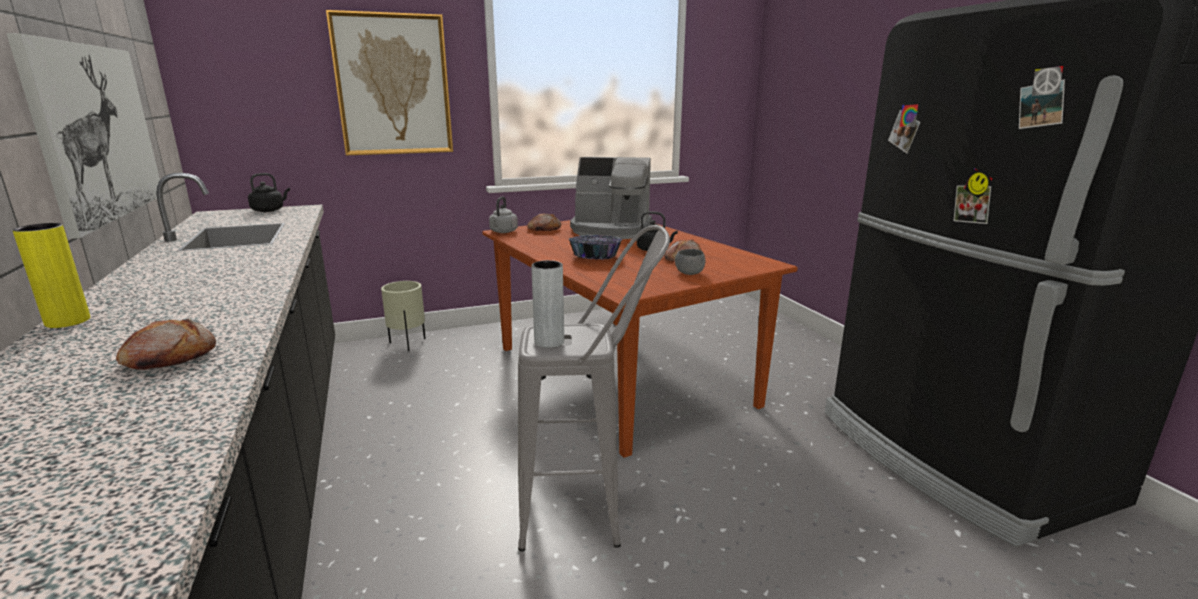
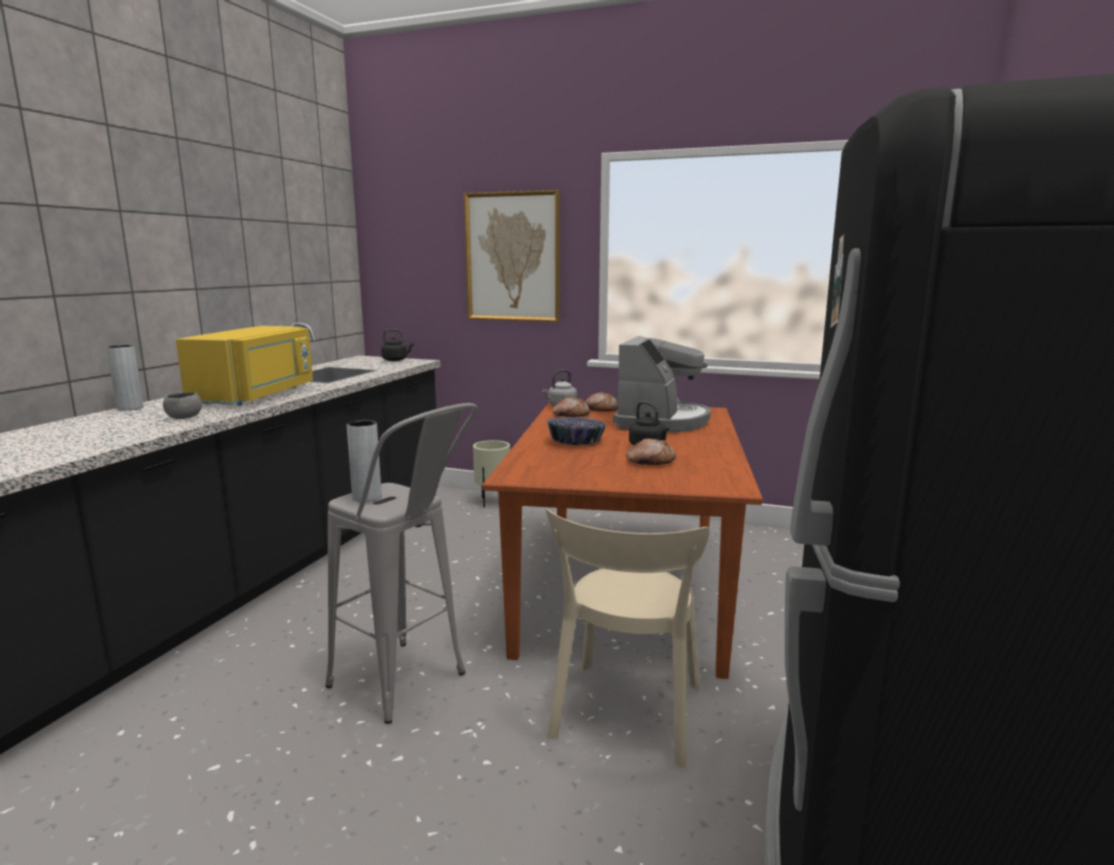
camera: 40 degrees right, 5 degrees down
(68, 321) = (130, 408): yellow vase -> grey vase
(97, 132) = (248, 290): picture -> none
(169, 358) = (103, 435): bread -> bread (570, 415)
(227, 271) = (257, 395): none -> yellow microwave
(611, 230) = (661, 421): coffee machine -> coffee machine turned 120 degrees counterclockwise
(689, 273) = (617, 475): grey bowl -> grey bowl (184, 418)
(751, 456) = (625, 717): none -> beige chair

